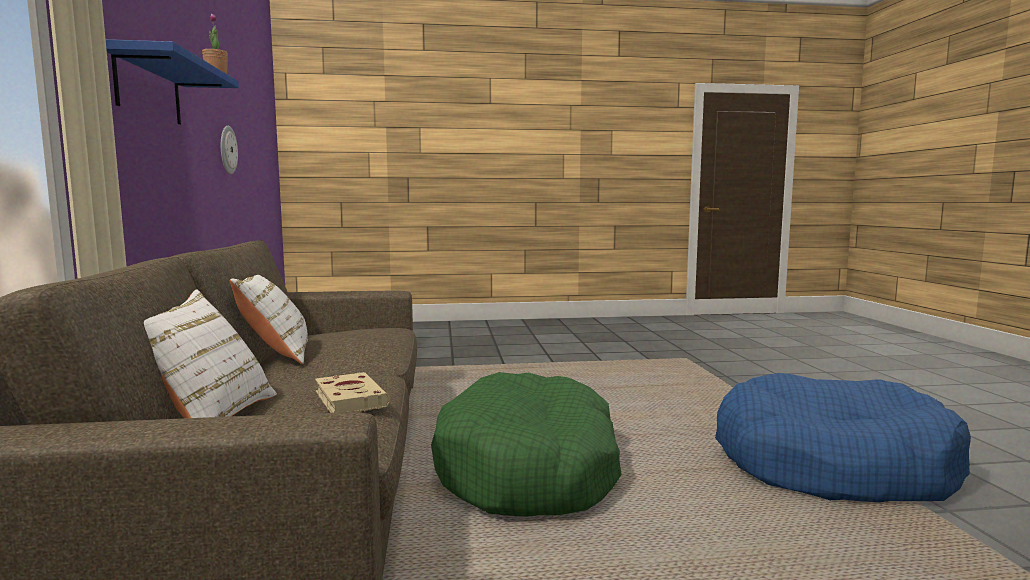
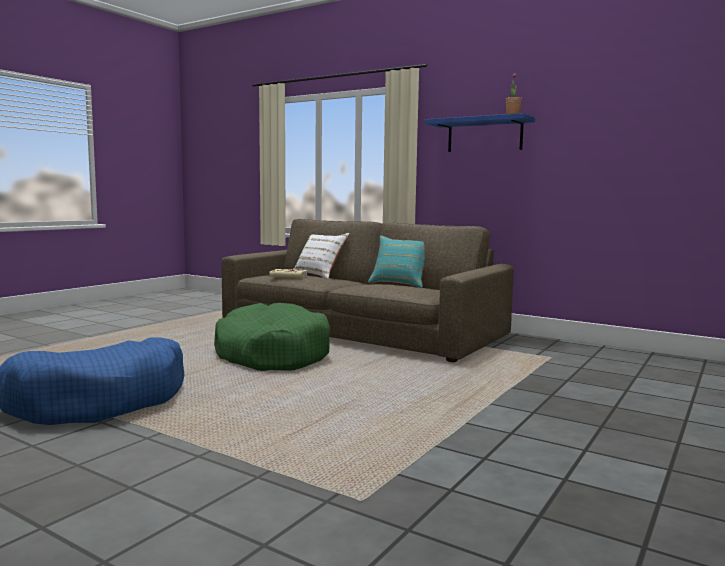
camera: 130 degrees right, 0 degrees up
(227, 150) = (619, 156): wall clock -> none
(275, 355) = (400, 284): white pillow -> turquoise pillow

